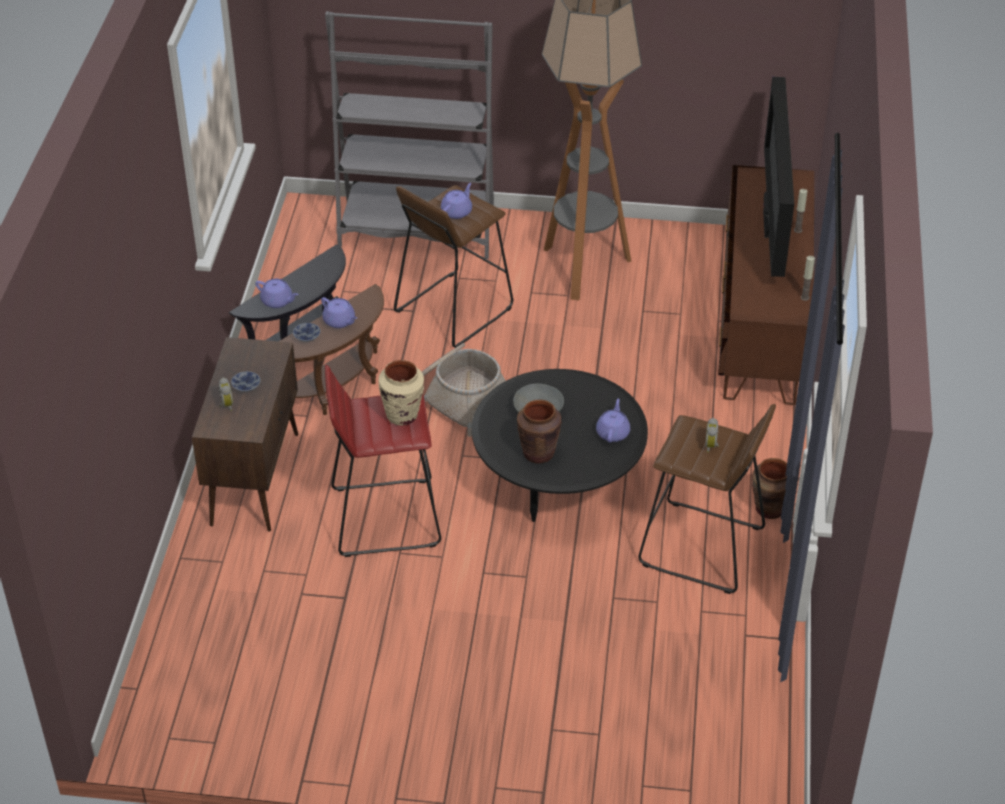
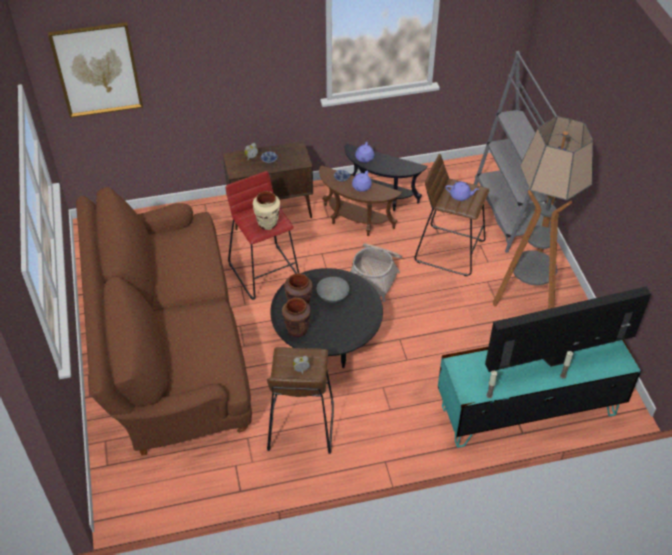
camera: 70 degrees right, 5 degrees up
(77, 427) = (97, 70): none -> picture
(490, 668) = (170, 349): none -> brown sofa
(613, 432) = (332, 335): purple teapot -> none
(760, 325) = (527, 409): brown tv stand -> turquoise tv stand
(769, 509) = (350, 454): brown vase -> brown vase (297, 329)

